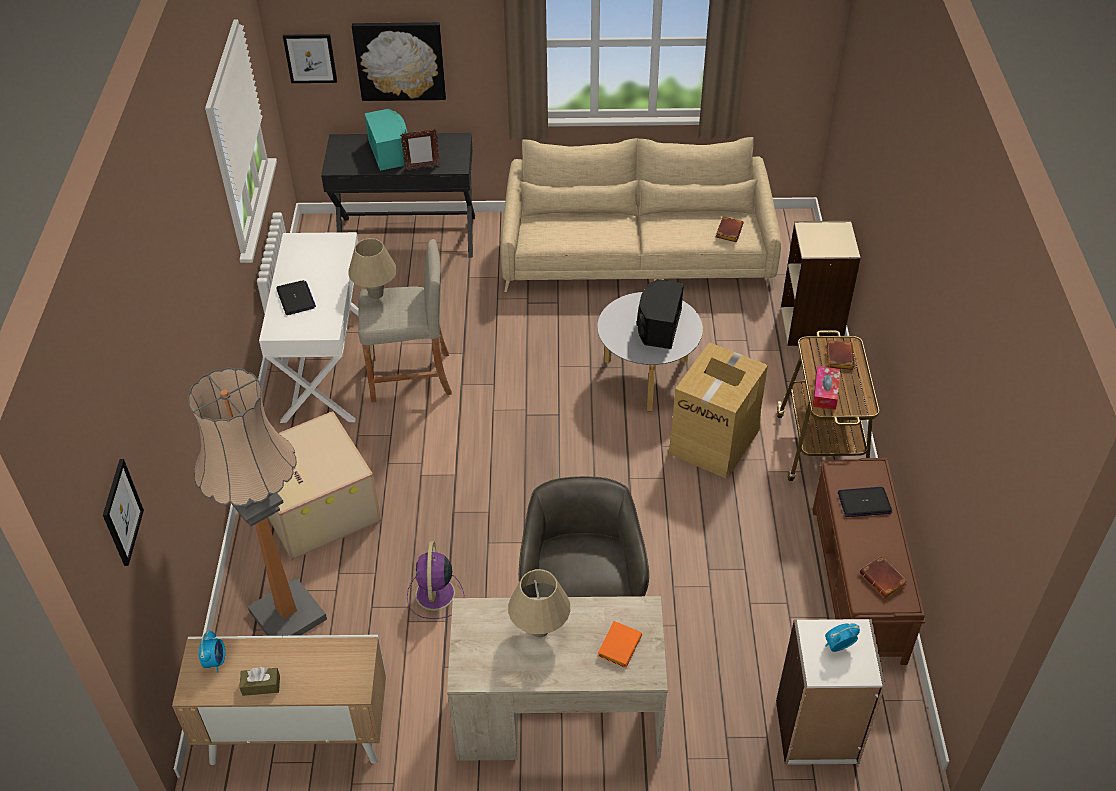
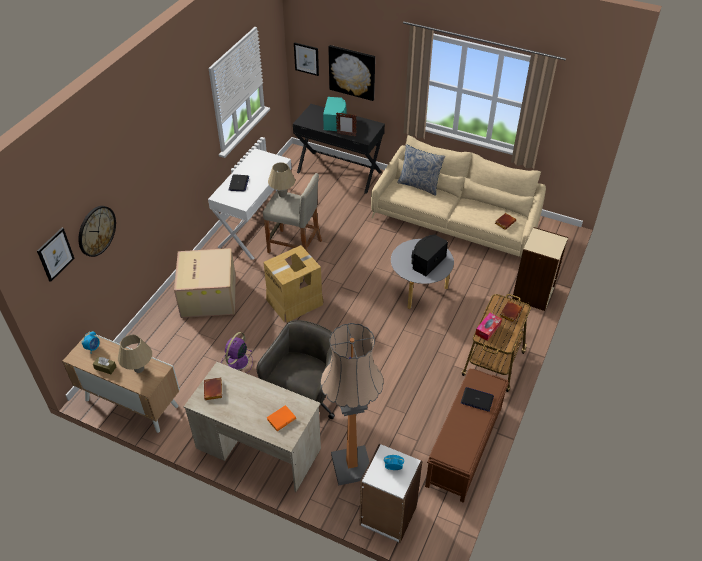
camera: 25 degrees right, 0 degrees up
(153, 449) = (96, 230): none -> wall clock
(288, 615) = (162, 344): floor lamp -> floor lamp (351, 466)
(540, 629) = (248, 394): beige table lamp -> beige table lamp (139, 369)
(567, 215) = (419, 185): none -> pillow
(715, 440) = (435, 337): cardboard box -> cardboard box (295, 301)
(884, 580) = (459, 446): brown book -> brown book (214, 390)

